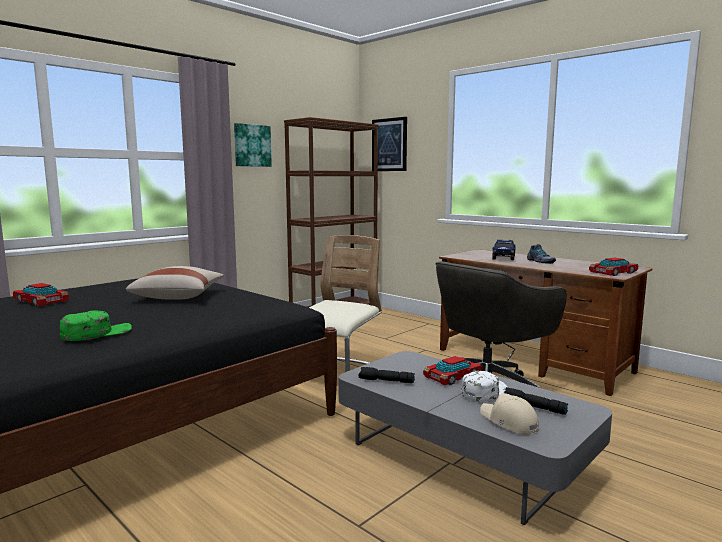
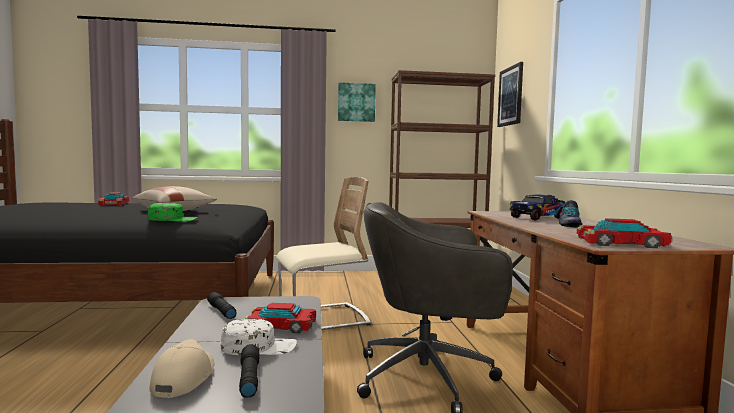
camera: 40 degrees right, 5 degrees down
(96, 333) = (48, 217): green cap -> green cap (173, 219)

